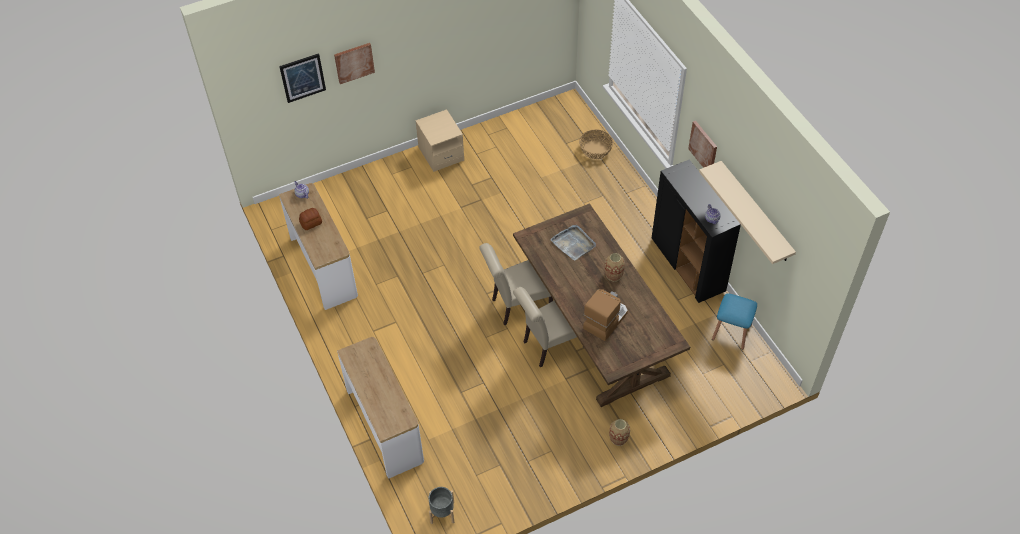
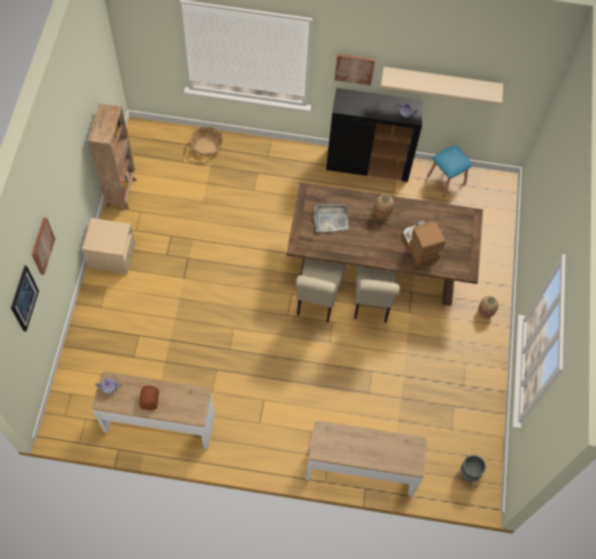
camera: 60 degrees left, 10 degrees up
(503, 125) = (122, 191): none -> brown bookcase

